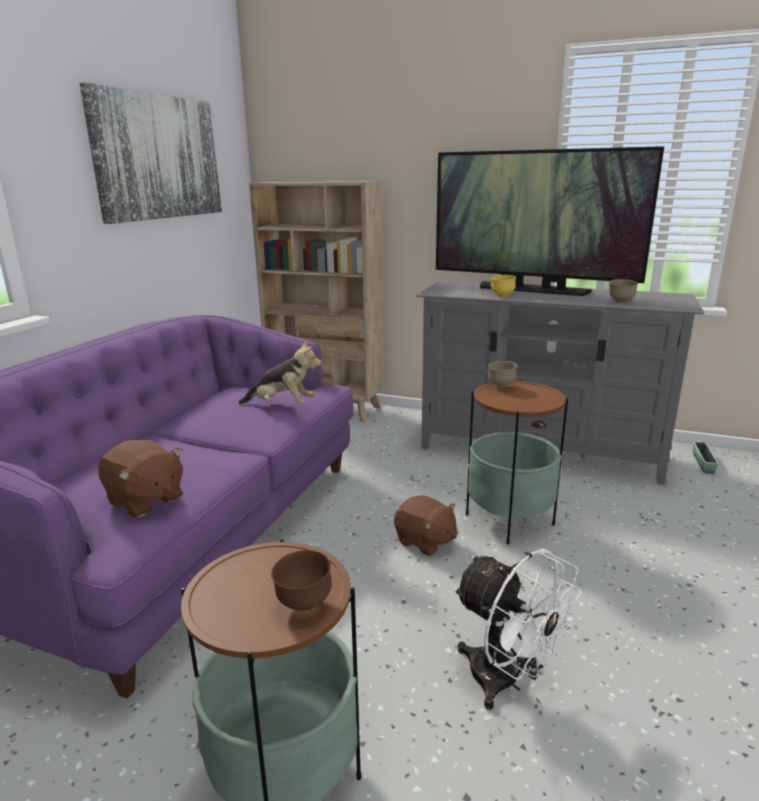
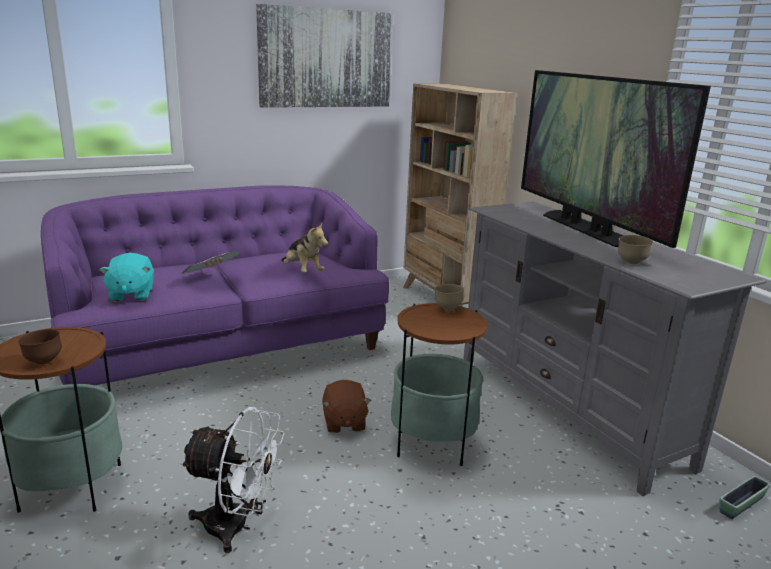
camera: 40 degrees right, 0 degrees up
(145, 500) = (131, 295): brown plush toy -> turquoise plush toy
(199, 446) = (211, 278): none -> newspaper
(501, 296) = (534, 227): yellow bowl -> none
(506, 681) = (237, 527): white fan -> white fan turned 75 degrees counterclockwise

